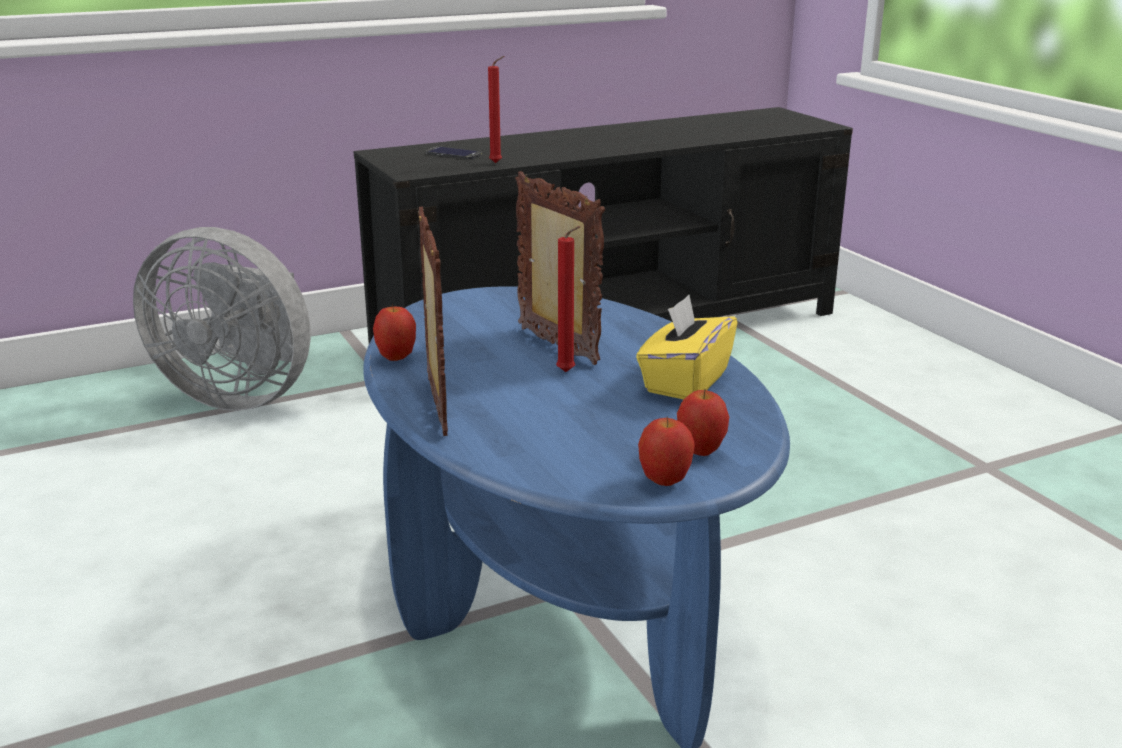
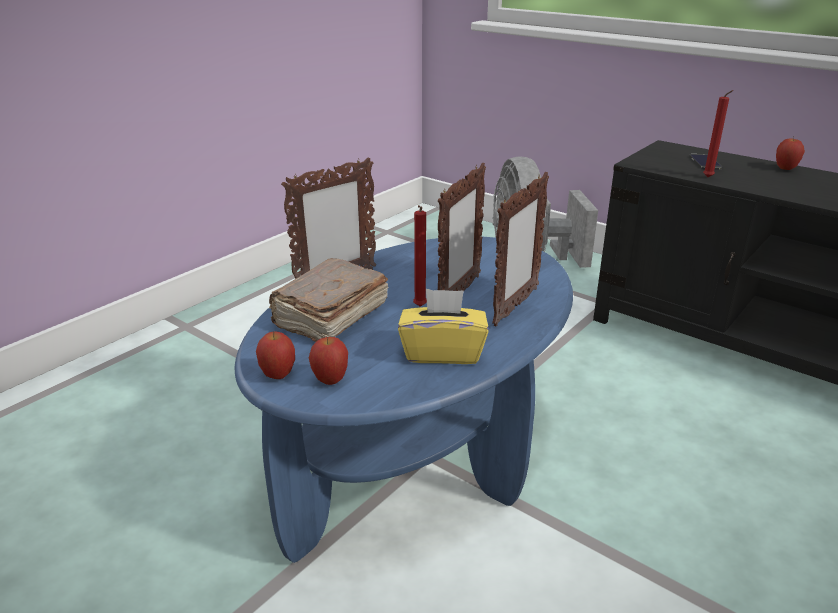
camera: 65 degrees right, 5 degrees up
(396, 358) = (393, 253): apple -> apple (785, 169)
(539, 427) = (329, 317): none -> brown book
(617, 328) = (515, 307): none -> picture frame

